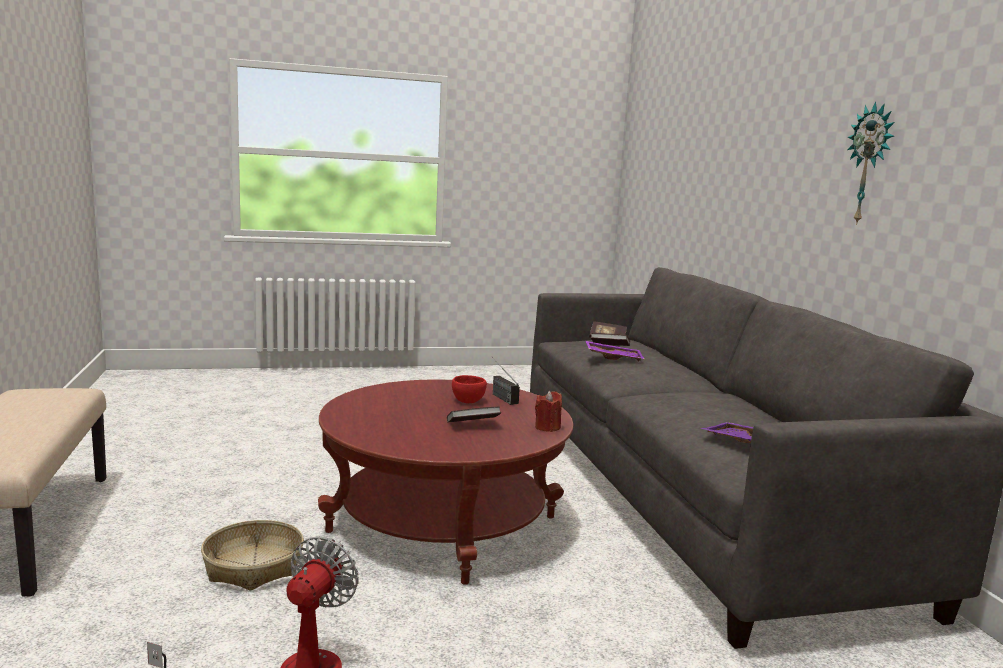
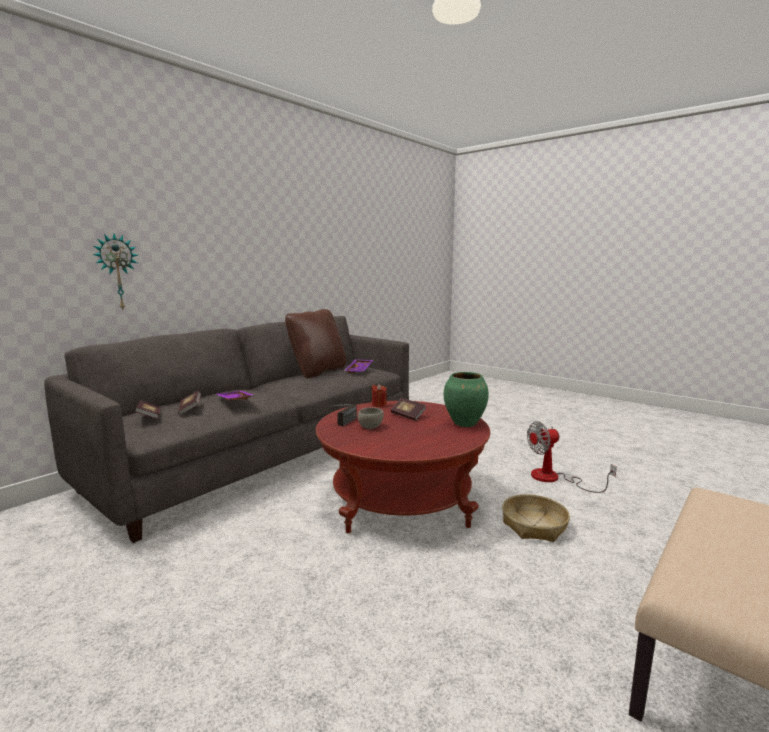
camera: 125 degrees left, 0 degrees up
(385, 438) = (465, 423): none -> green vase
(469, 401) = (370, 426): red bowl -> grey bowl
(768, 421) = (318, 371): none -> brown pillow
(870, 164) = (246, 244): wall clock -> wall clock (117, 272)

